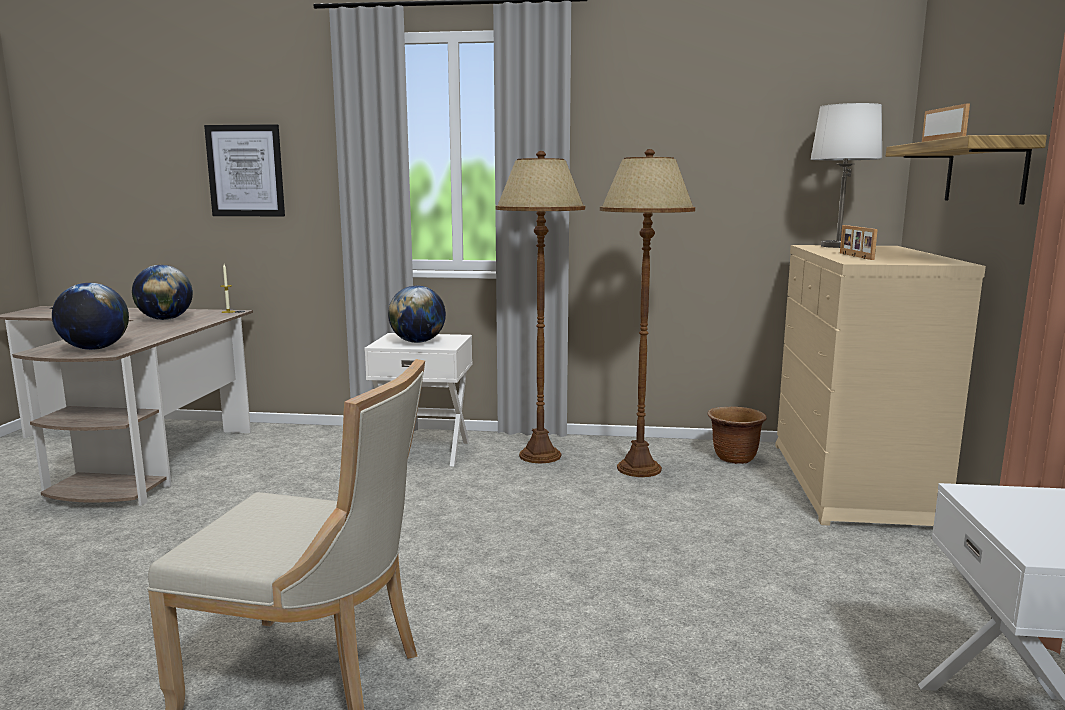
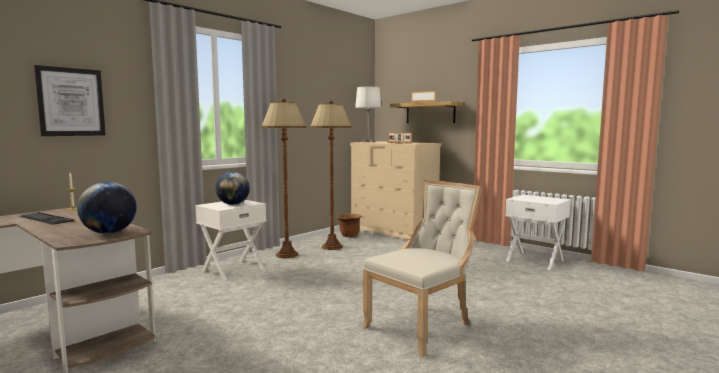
camera: 55 degrees left, 5 degrees down
(165, 319) = (46, 218): globe -> keyboard

